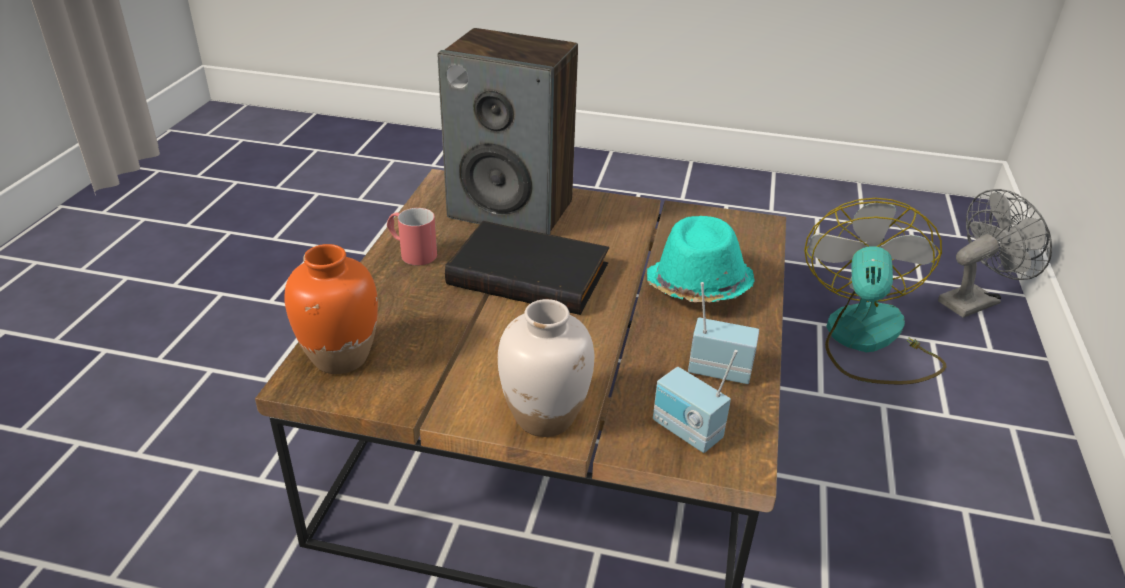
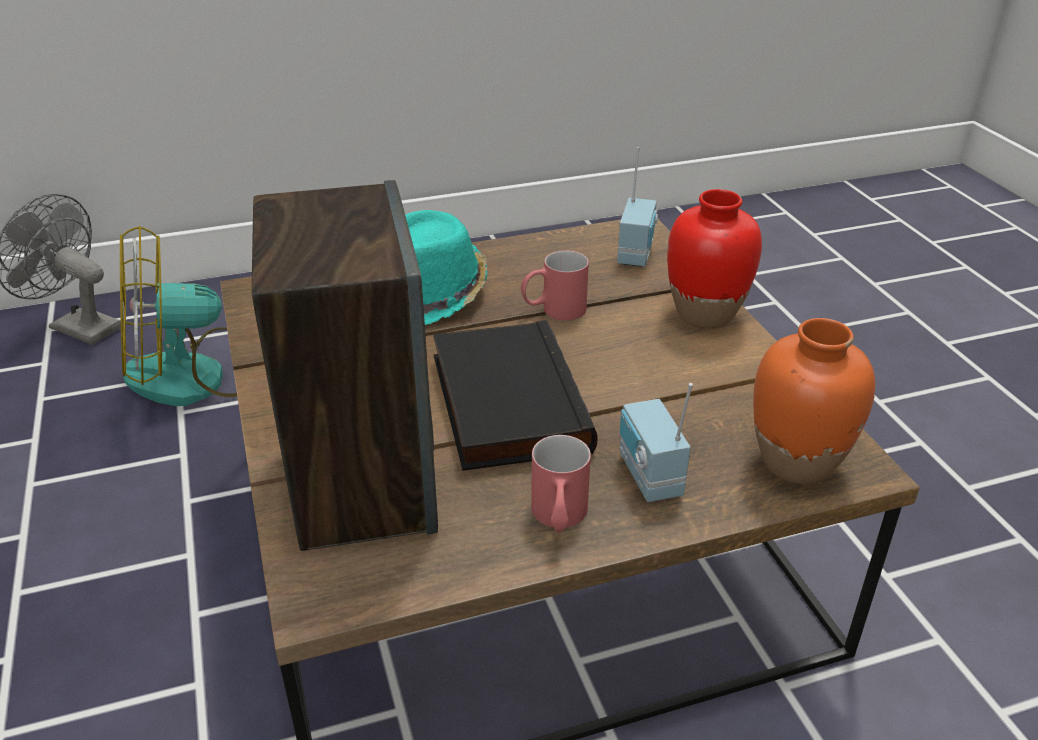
camera: 120 degrees left, 0 degrees up
(545, 417) = (704, 314): white vase -> red vase
(623, 337) = (553, 311): none -> red mug
(719, 369) = (544, 258): radio -> radio (647, 477)

